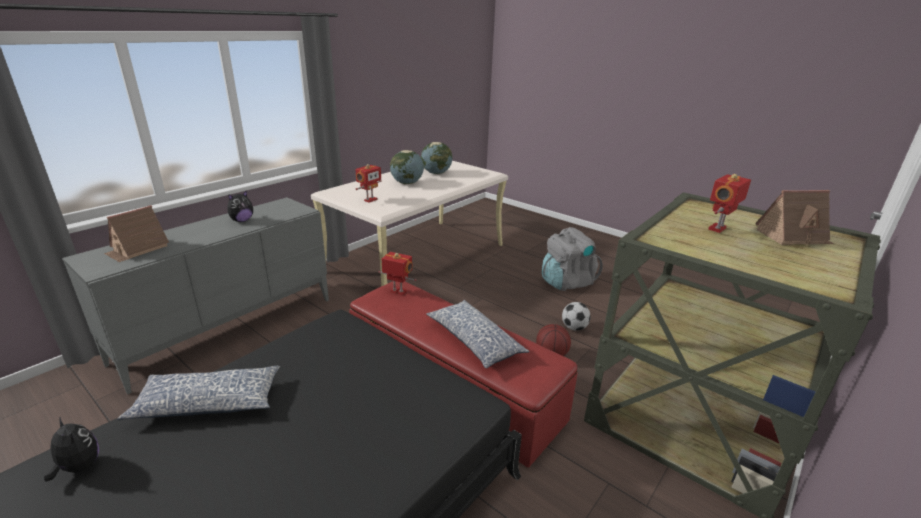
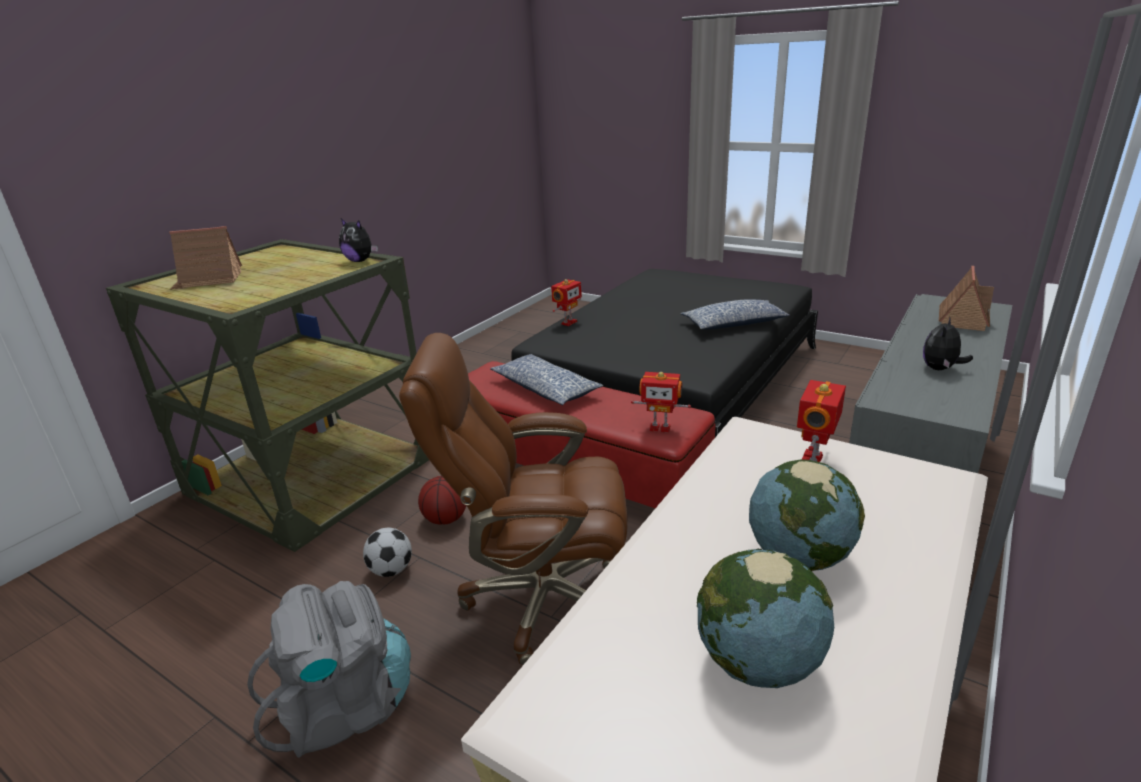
camera: 175 degrees right, 0 degrees up
(79, 467) = (761, 297): plush toy -> plush toy (360, 261)
(487, 304) = (540, 600): none -> brown office chair
(718, 229) = (277, 279): toy robot -> toy robot (568, 322)

